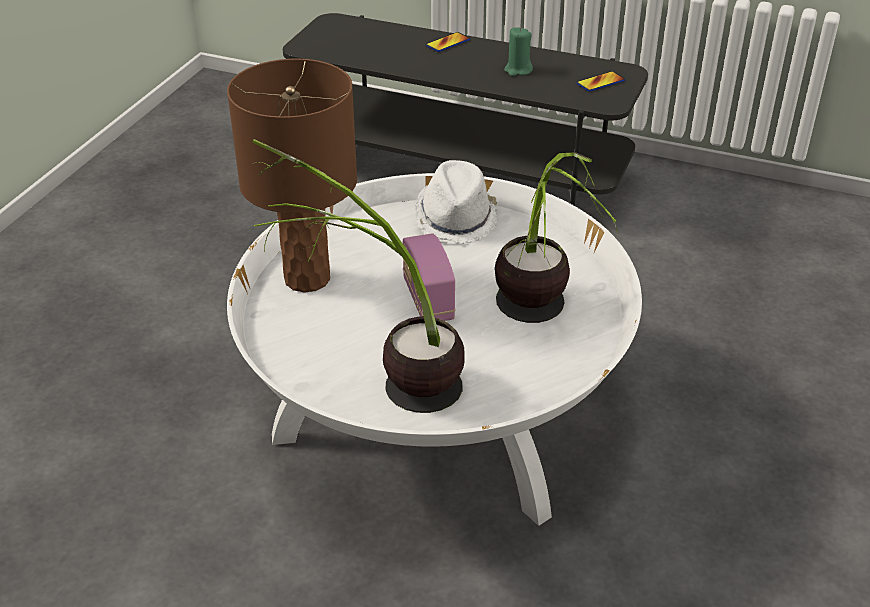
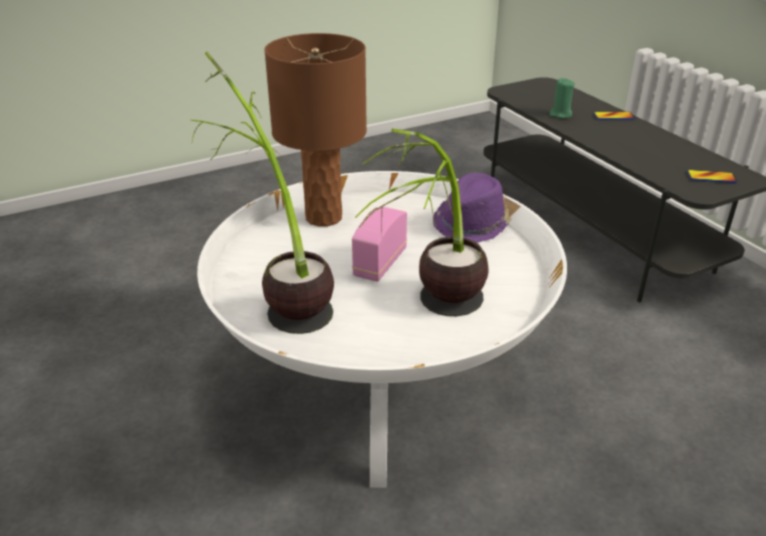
camera: 40 degrees right, 5 degrees down
(456, 218) = (472, 224): white hat -> purple hat
(518, 70) = (647, 148): green candle -> green candle (560, 114)

